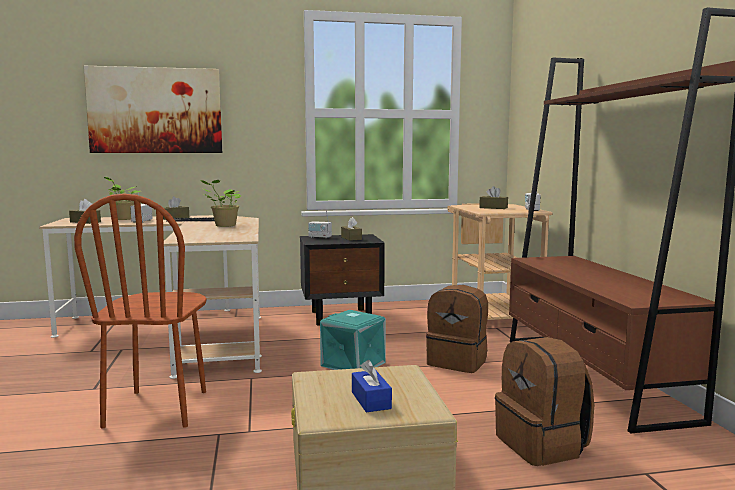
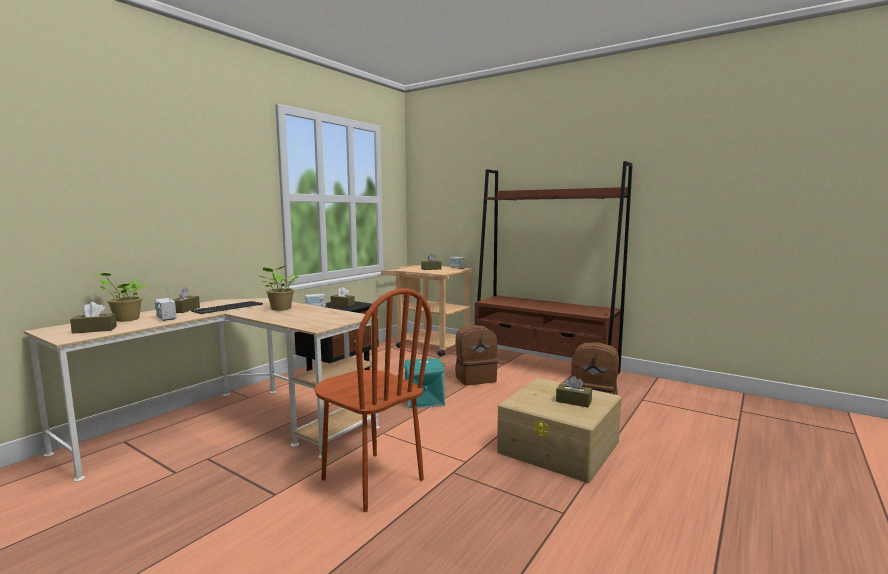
camera: 45 degrees left, 0 degrees up
(155, 110) = (139, 193): picture -> none
(371, 400) = (573, 401): blue tissue box -> brown tissue box

